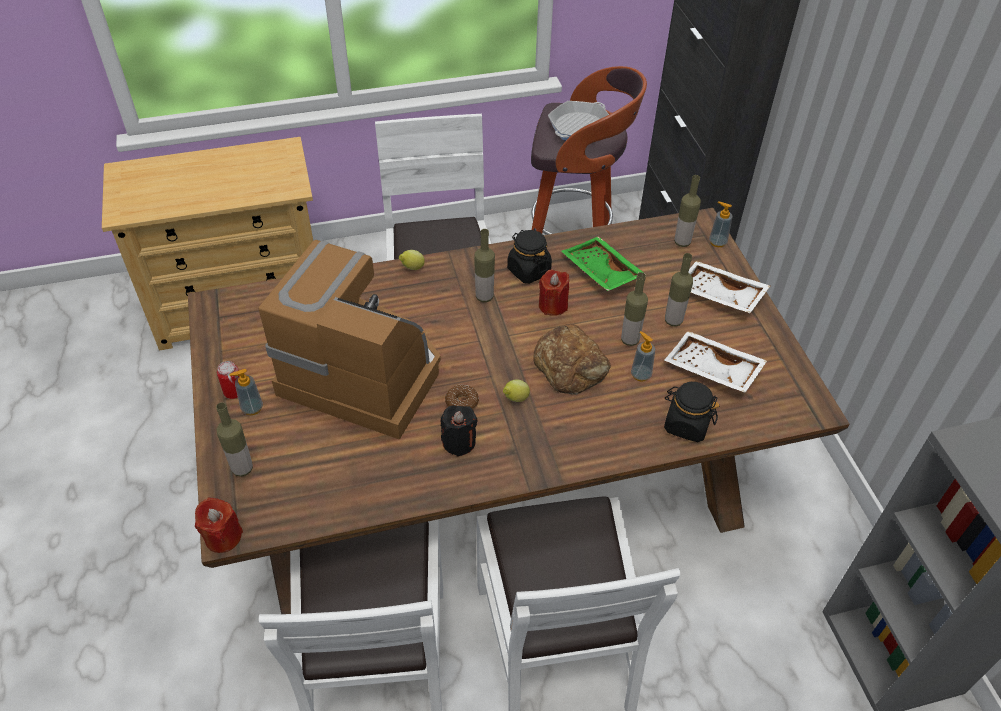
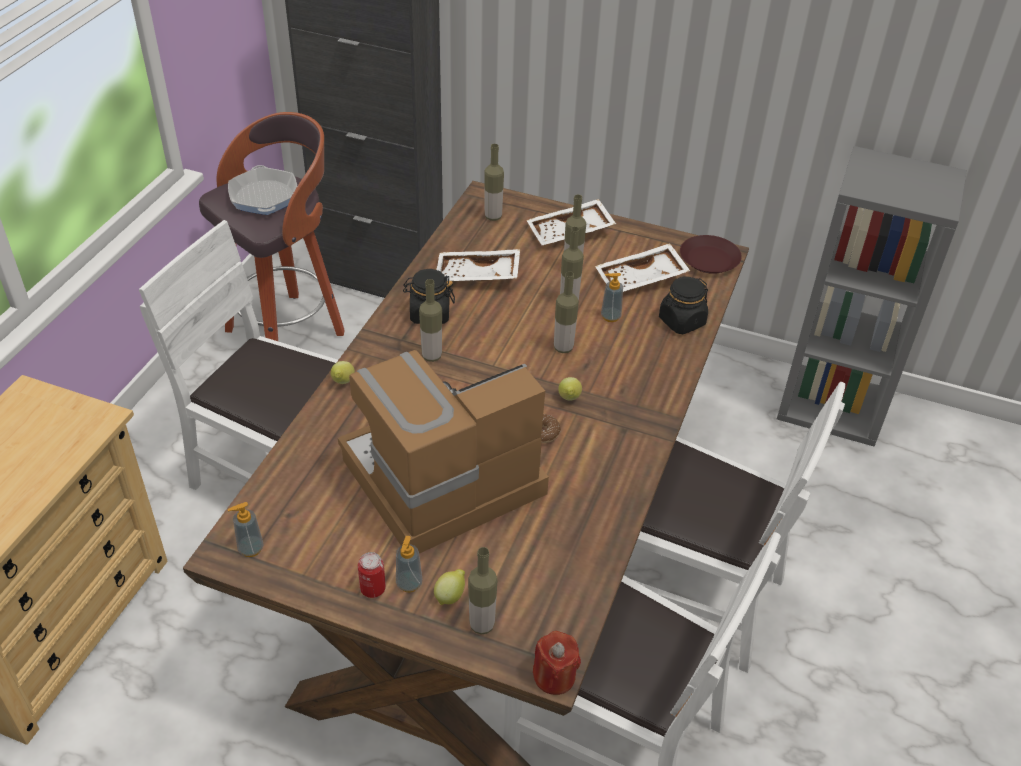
camera: 55 degrees left, 5 degrees down
(257, 437) = (450, 596): none -> lemon
(459, 442) = (585, 457): black candle -> none
(553, 305) = (486, 322): red candle -> none
(571, 365) = (563, 348): bread -> bottle
(600, 272) = (477, 276): green tray -> white tray
(717, 242) = (513, 200): soap dispenser -> soap dispenser (250, 548)
(795, 403) = (709, 259): none -> brown plate

